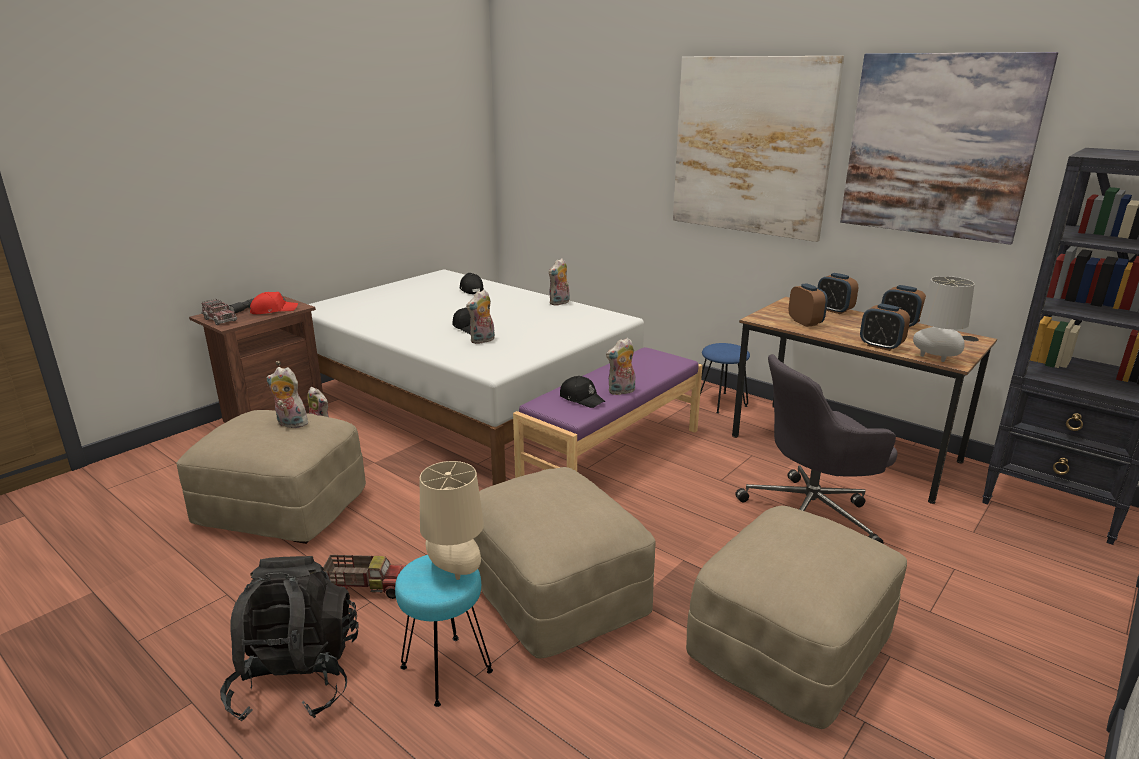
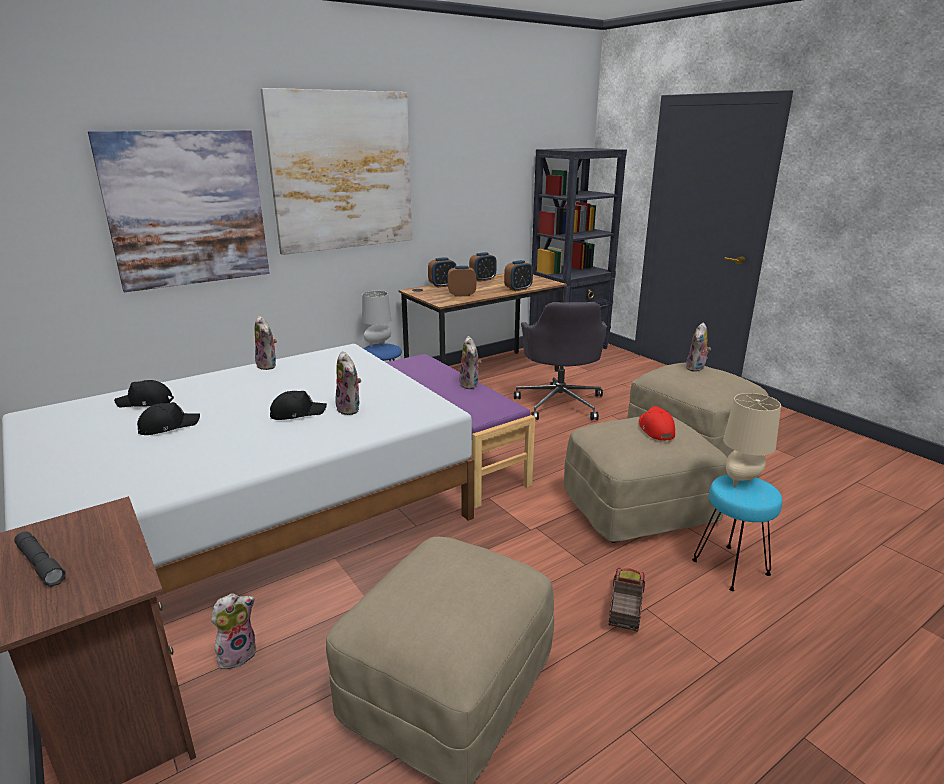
camera: 75 degrees left, 0 degrees up
(220, 319) = (79, 597): toy truck -> none
(273, 310) = (97, 536): red cap -> red cap (655, 429)
(290, 424) = (452, 566): plush toy -> plush toy (696, 368)
(297, 678) = (755, 656): black backpack -> none
(582, 398) = (475, 400): black cap -> black cap (168, 426)
(936, 358) = (544, 284): grey table lamp -> grey table lamp (378, 344)
(938, 146) = (470, 156): picture -> picture (187, 209)

